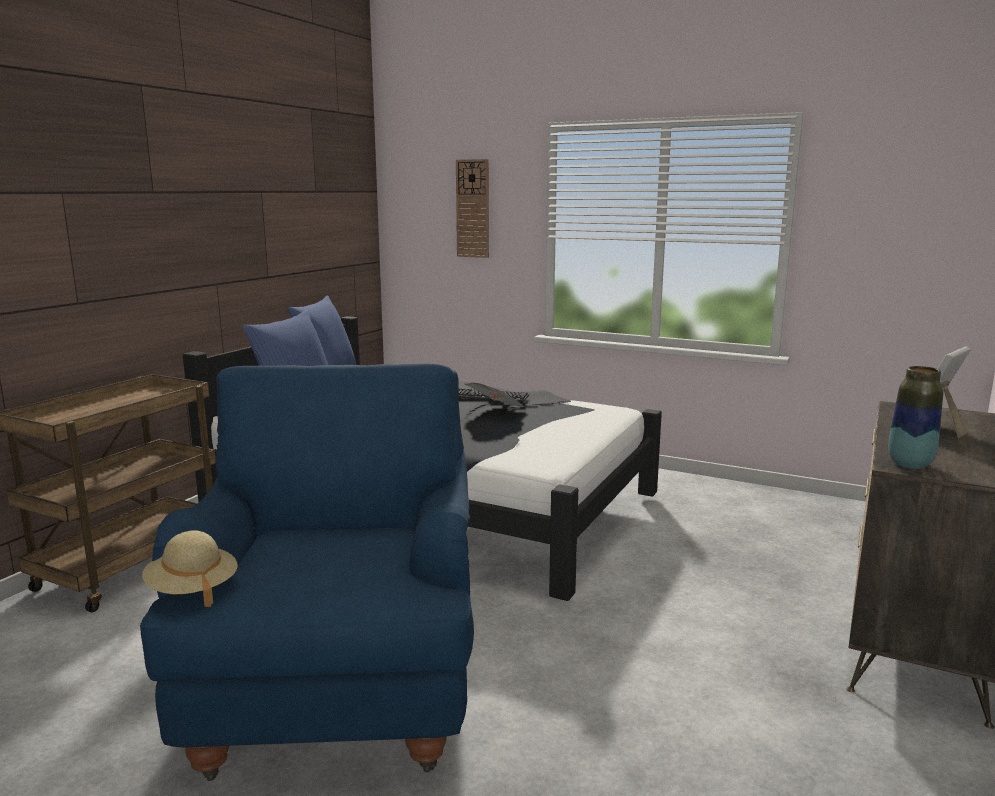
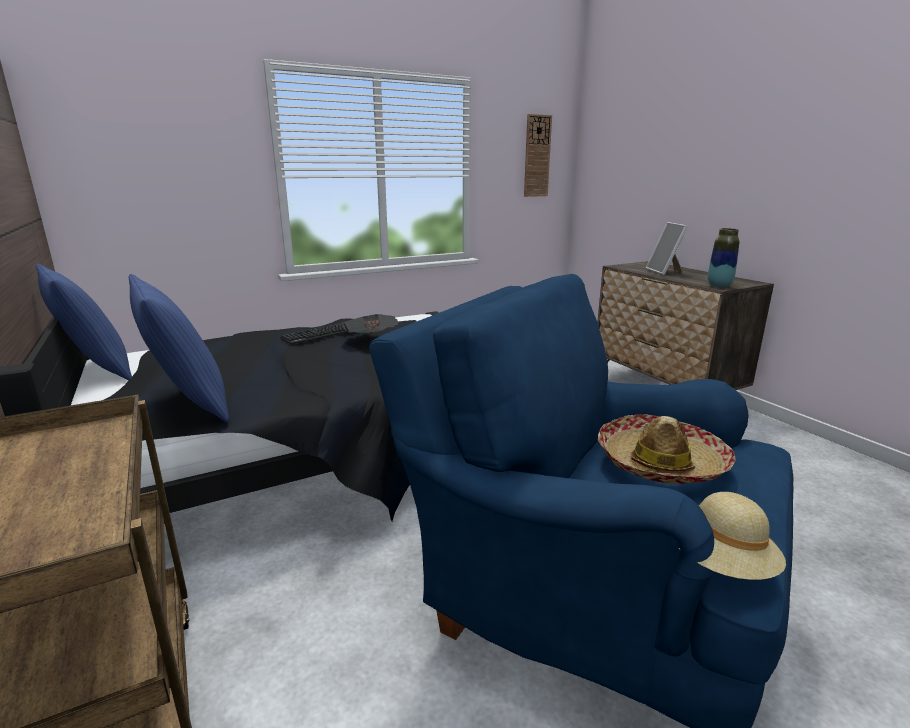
camera: 55 degrees left, 5 degrees up
(339, 550) = (661, 462): none -> hat
(473, 209) = (182, 148): wall clock -> wall clock (537, 156)

